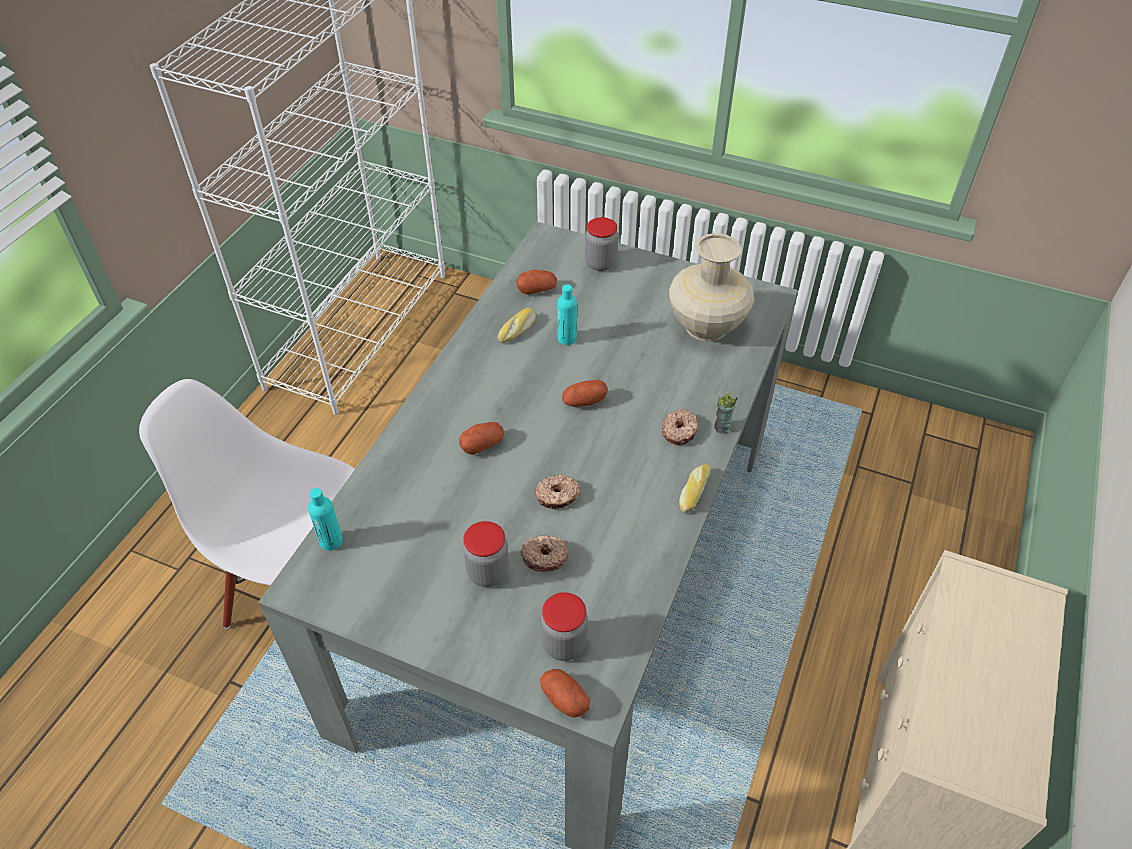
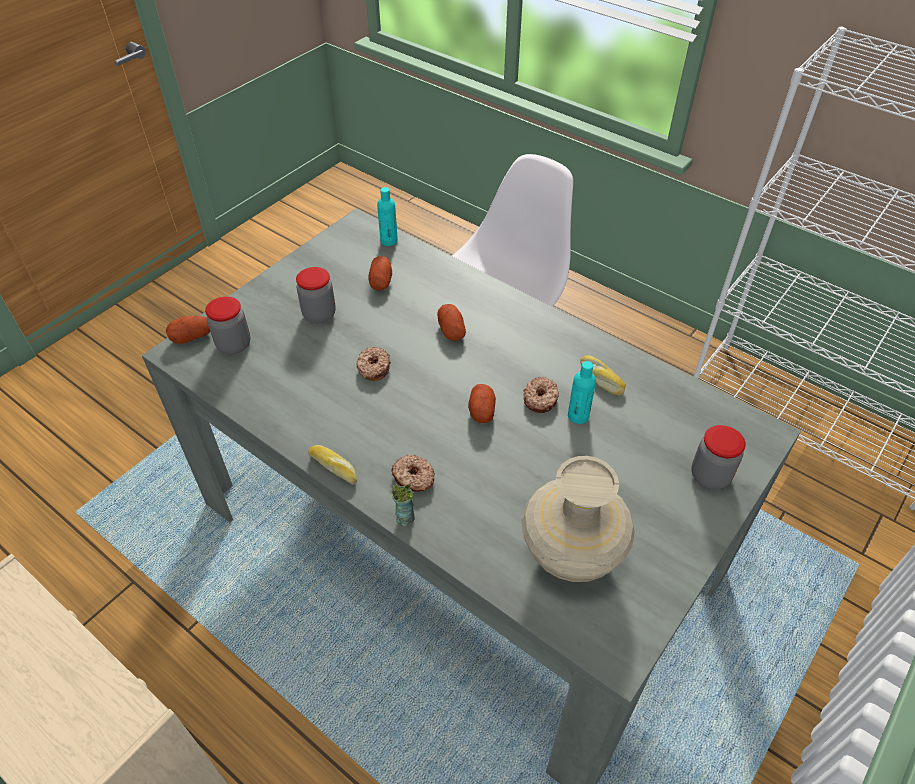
camera: 105 degrees right, 0 degrees up
(537, 289) = (665, 406): potato -> potato (381, 281)
(544, 556) = (316, 348): donut -> donut (541, 399)

